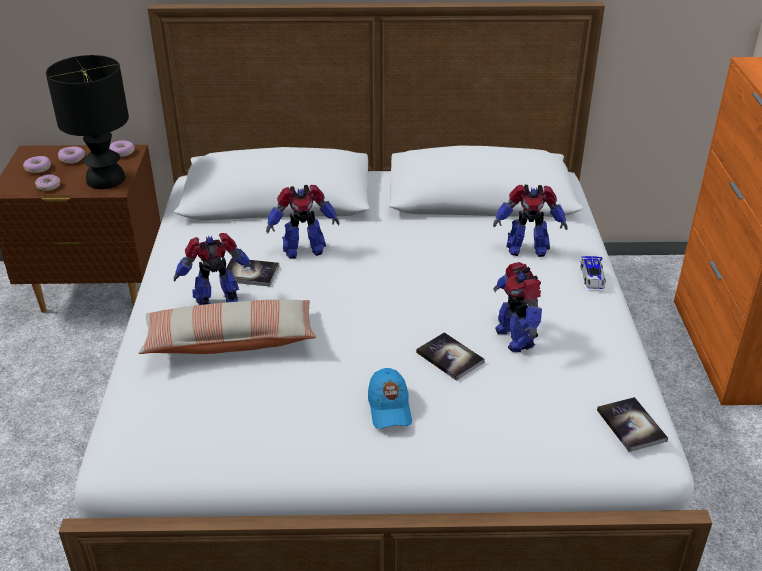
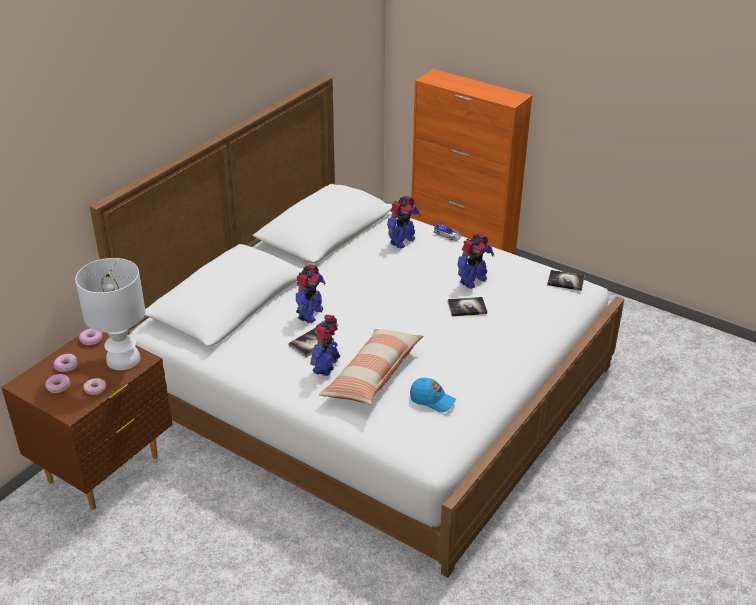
camera: 55 degrees left, 0 degrees up
(105, 180) = (123, 360): black table lamp -> white table lamp
(389, 408) = (487, 344): blue cap -> blue cap (432, 400)
(515, 337) = (472, 280): toy robot -> toy robot turned 60 degrees counterclockwise

